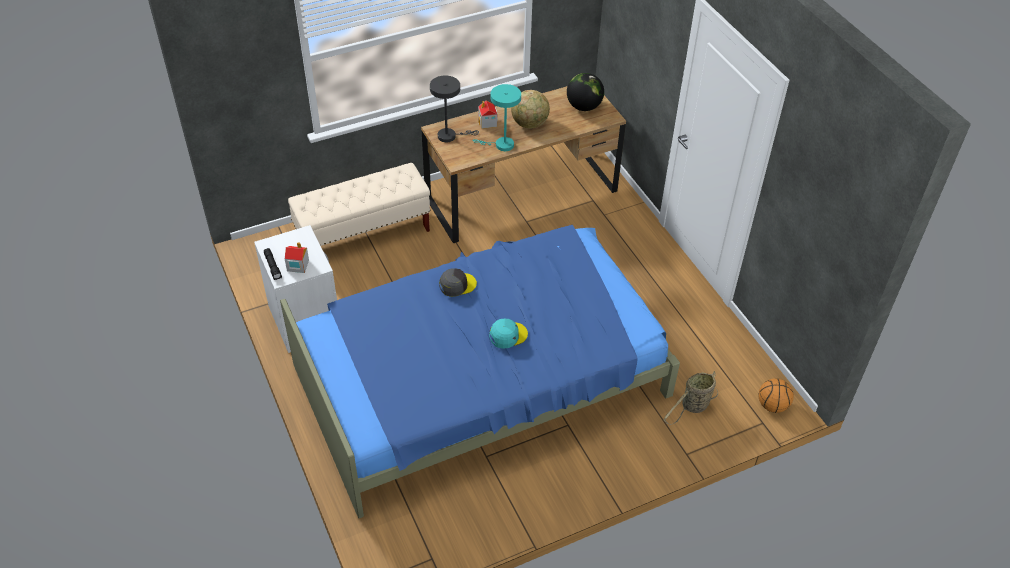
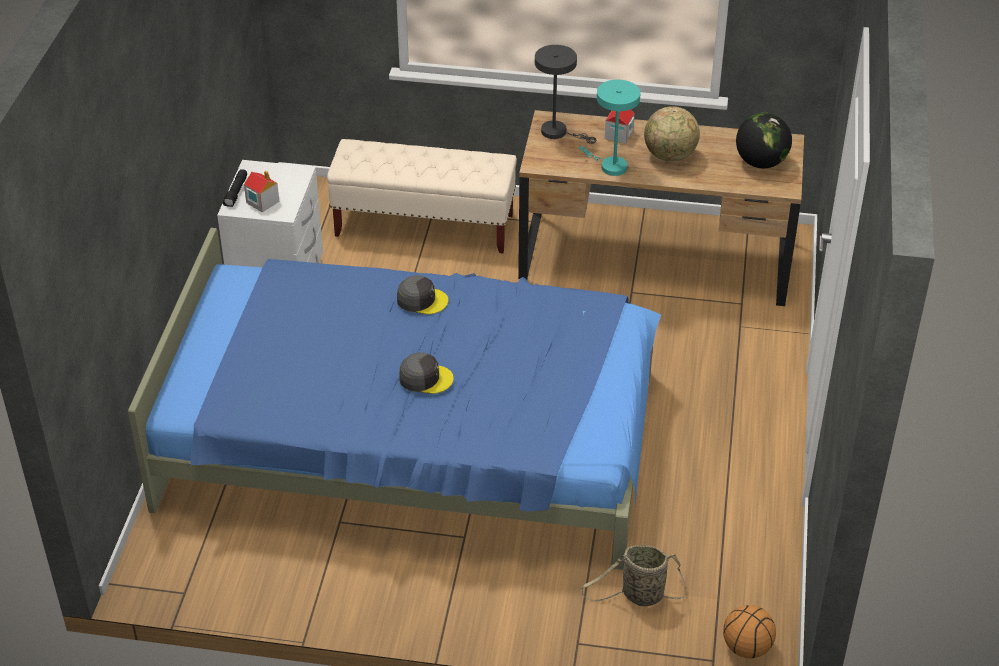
camera: 35 degrees right, 5 degrees down
(507, 335) = (425, 378): turquoise cap -> grey cap

